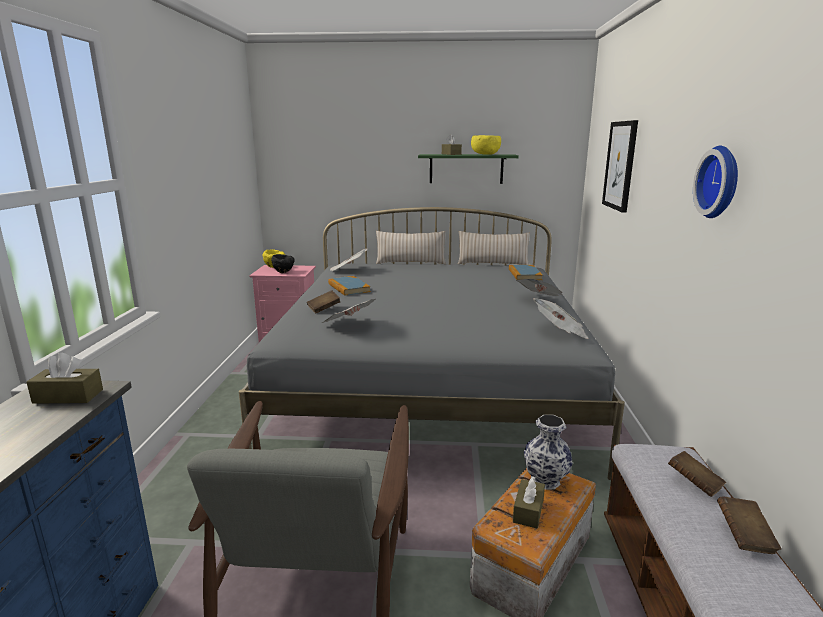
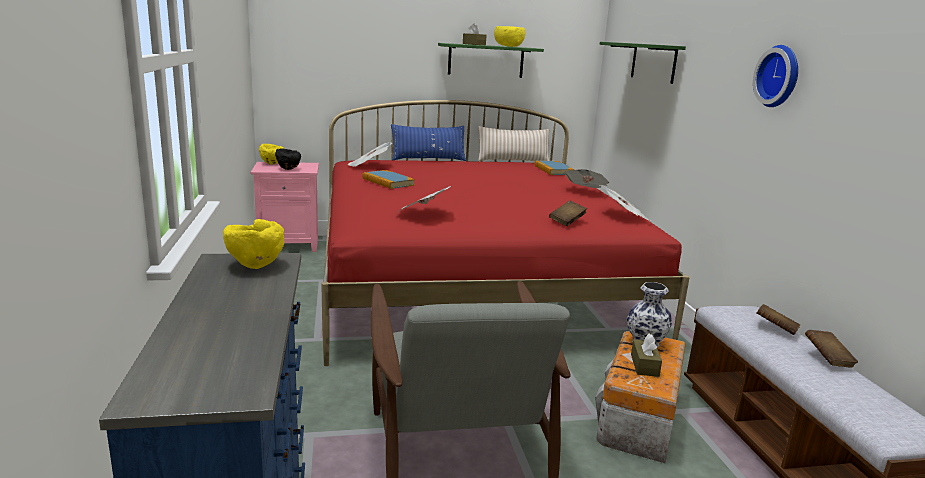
camera: 15 degrees left, 0 degrees up
(68, 396) = (254, 266): brown tissue box -> yellow bowl
(324, 309) = (381, 201): brown book -> brown book (567, 221)
(410, 263) = (428, 159): beige pillow -> blue pillow
(431, 385) = (472, 283): grey bed -> red bed
(620, 165) = (653, 62): picture -> green shelf

